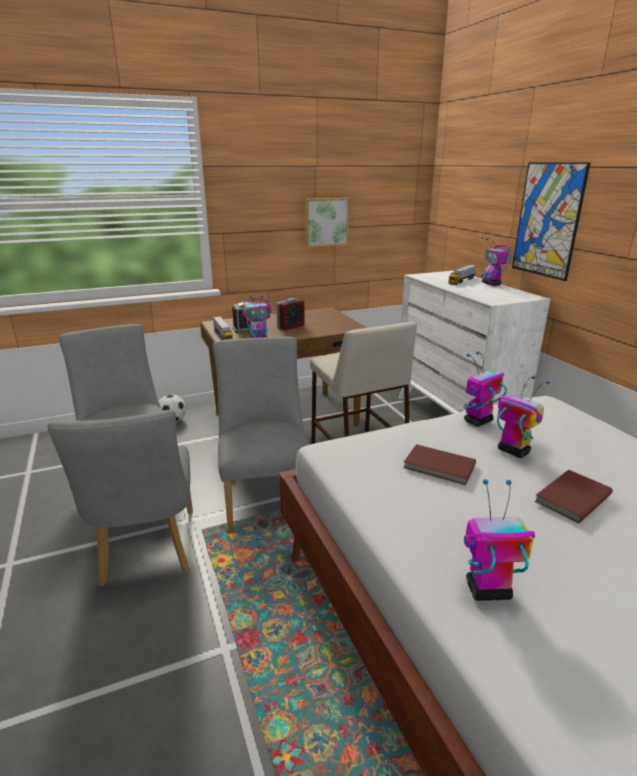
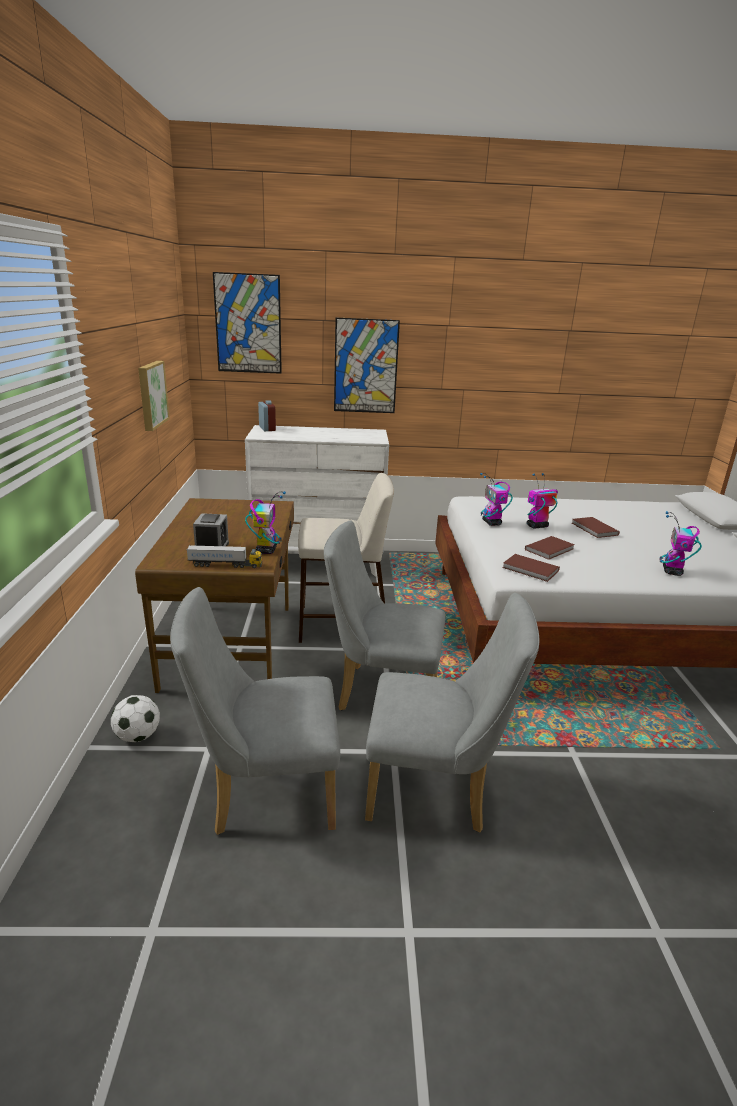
camera: 70 degrees left, 0 degrees up
(291, 326) = (236, 528): alarm clock -> alarm clock (267, 428)
(355, 457) = (530, 570): none -> brown book
(461, 281) = (300, 432): toy truck -> none
(466, 172) = (248, 324): none -> picture
(491, 284) = (324, 429): toy robot -> none

